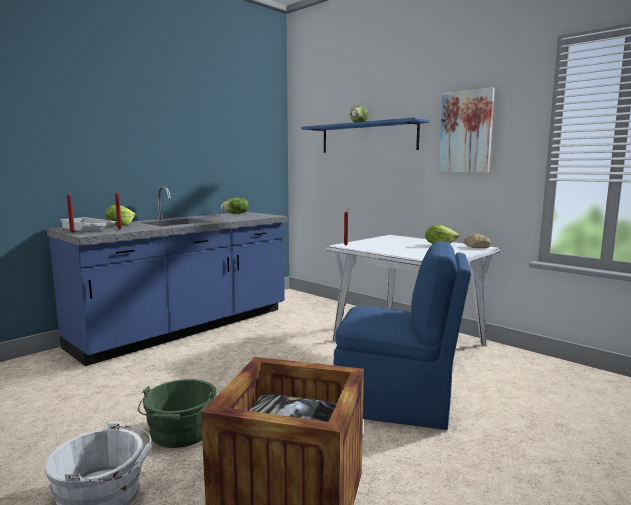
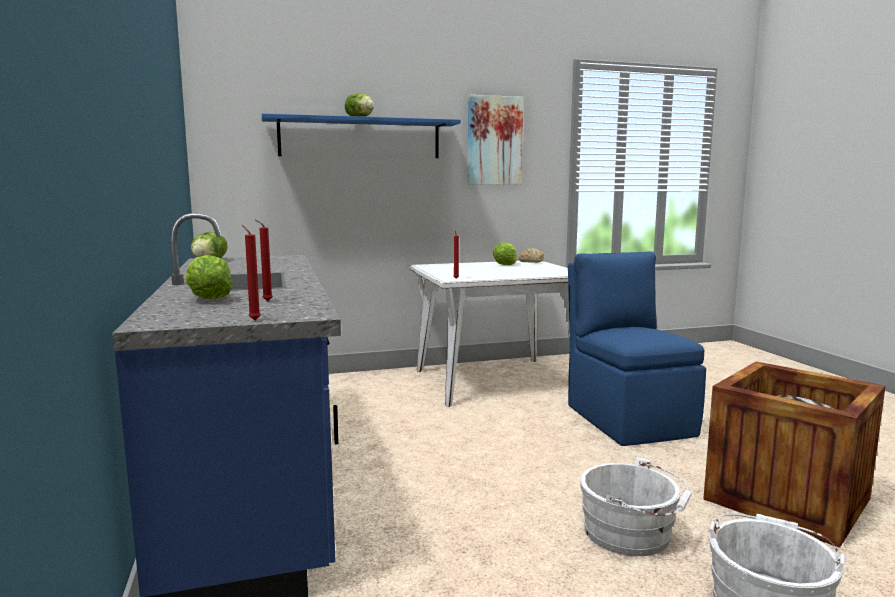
camera: 60 degrees left, 0 degrees up
(87, 229) = (212, 313): white tray -> none
(181, 432) = (632, 534): green bucket -> white bucket
(396, 403) = (628, 419): blue chair -> blue chair turned 60 degrees counterclockwise

